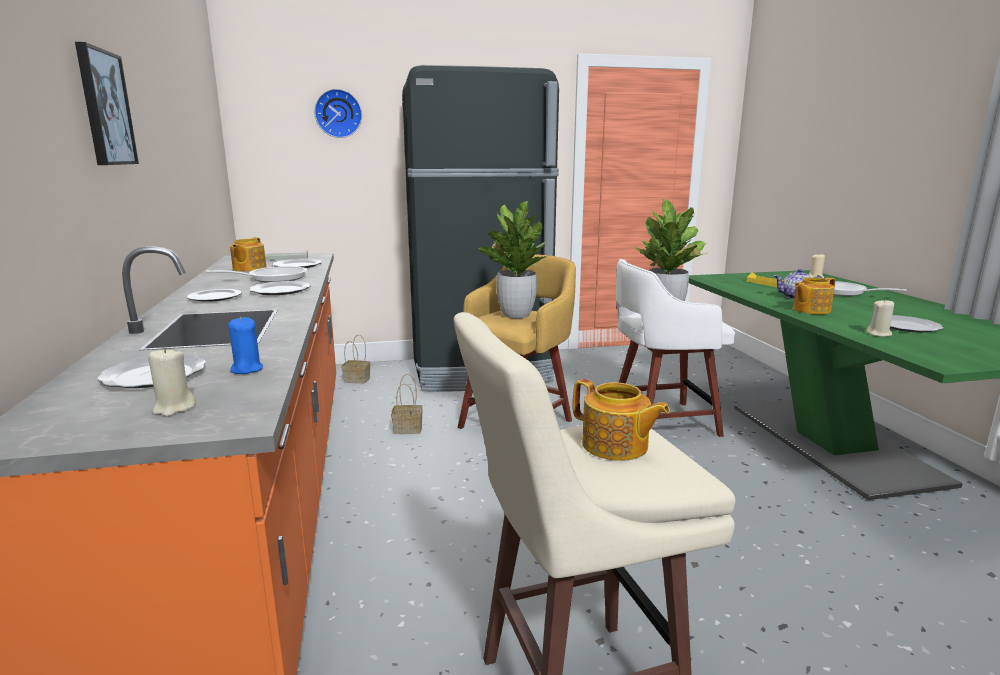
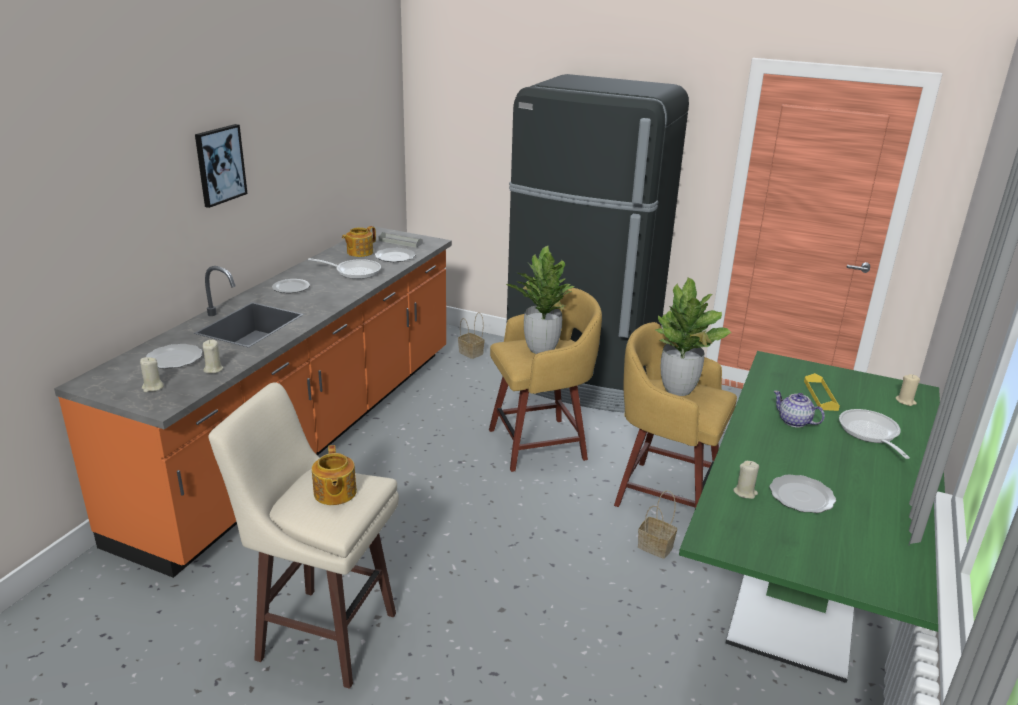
camera: 35 degrees right, 10 degrees up
(246, 369) = (213, 369): blue candle -> beige candle
(279, 290) = (335, 290): plate -> none
(338, 113) = (495, 102): wall clock -> none
(409, 429) = (453, 416): basket -> basket (656, 547)
(660, 422) = (664, 493): white stool -> yellow stool
(810, 310) = (761, 442): teapot -> none

